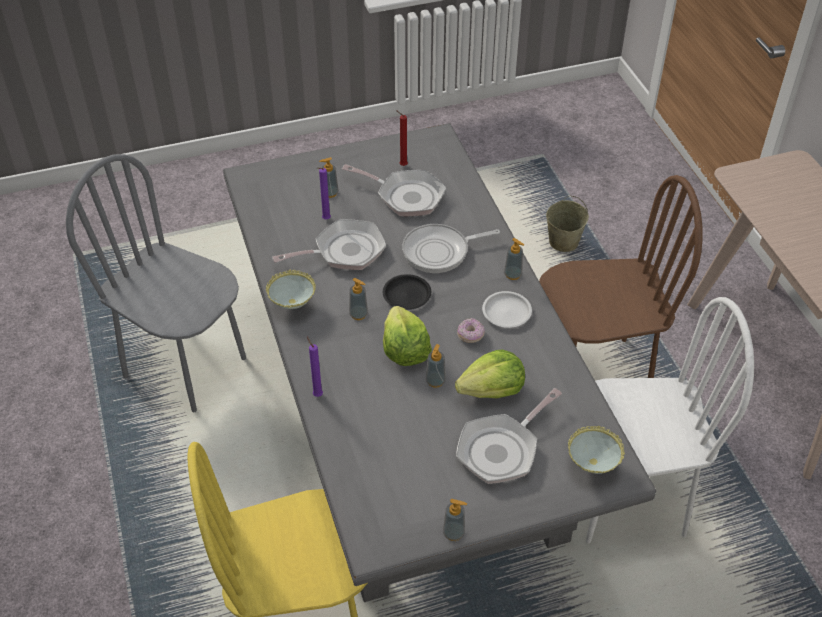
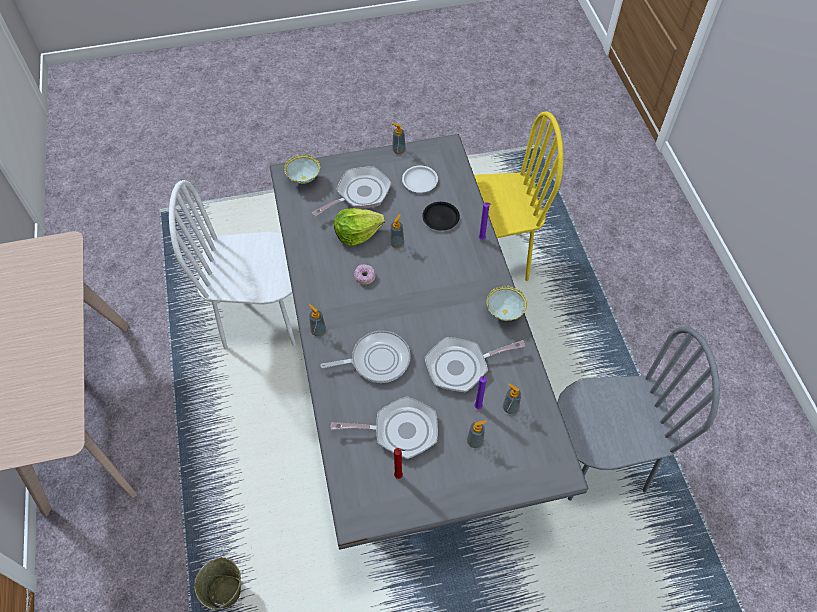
camera: 175 degrees left, 10 degrees up
(186, 366) = (597, 461): grey chair -> grey chair turned 45 degrees counterclockwise
(358, 314) = (450, 302): soap dispenser -> soap dispenser (510, 407)
(404, 350) = (417, 269): lettuce -> none
(406, 196) = (400, 431): frying pan -> frying pan turned 150 degrees clockwise
(407, 295) = (410, 317): black plate -> black plate (440, 218)
(506, 312) = (332, 295): white plate -> white plate (420, 181)
(593, 376) = (250, 422): brown chair -> none

